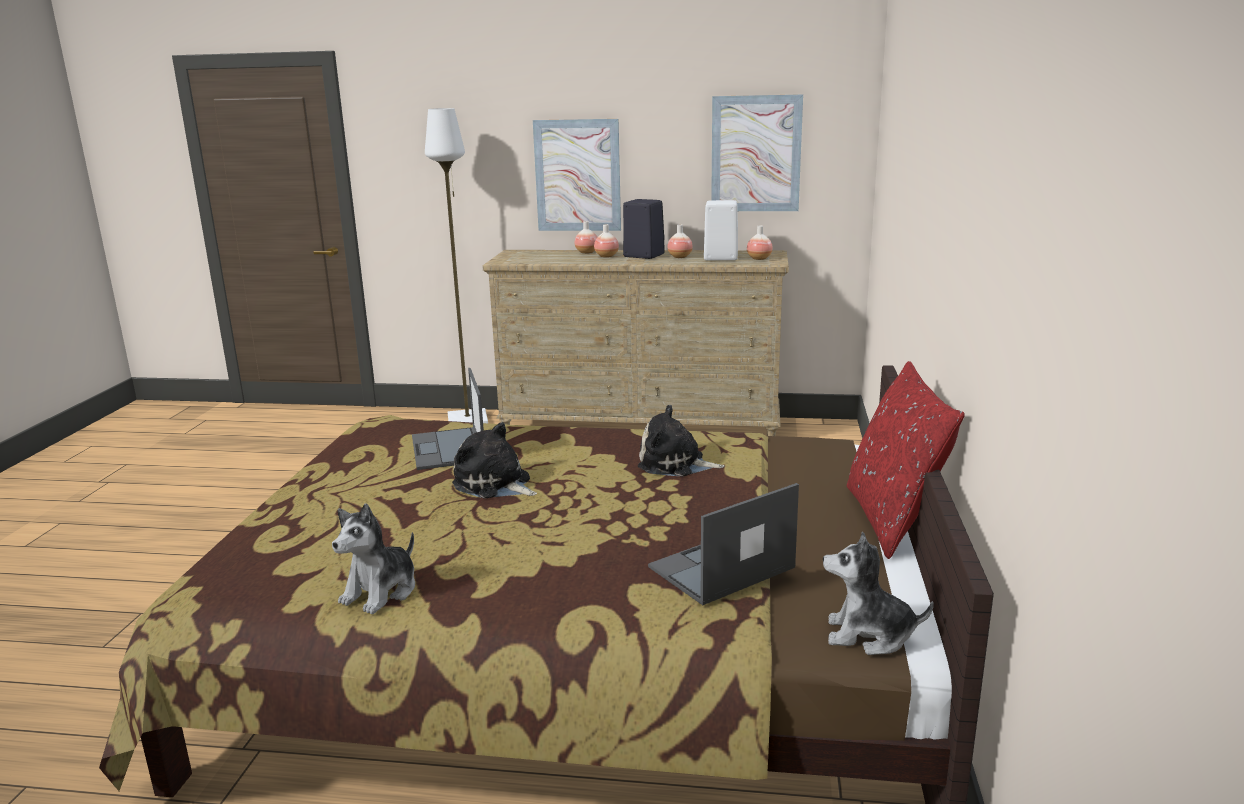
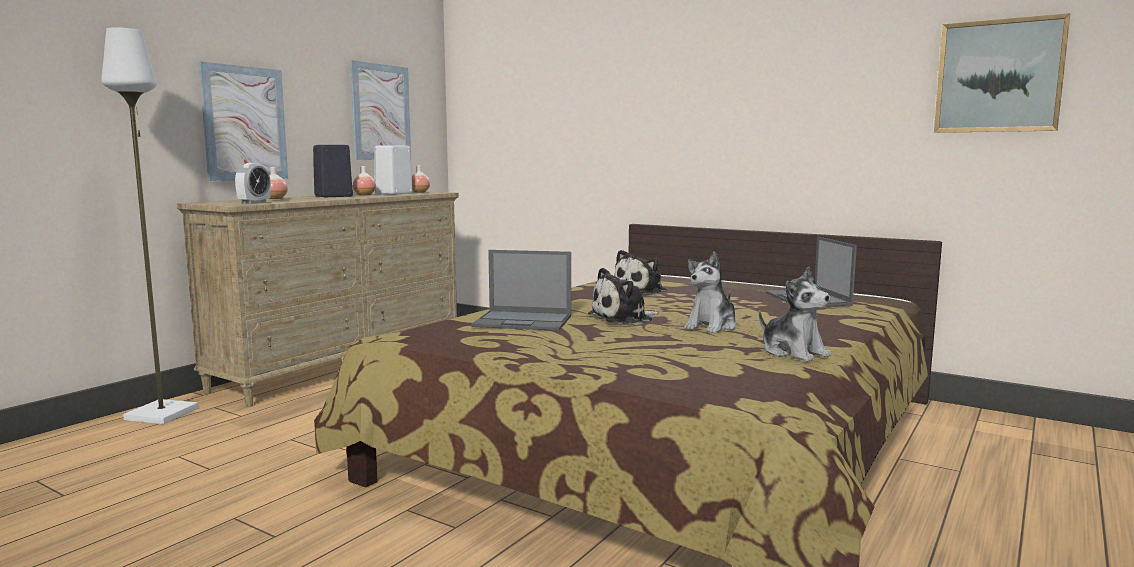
camera: 65 degrees left, 10 degrees down
(524, 261) = (254, 203): none -> alarm clock
(606, 256) = (307, 198): vase -> none
(868, 635) = (881, 299): plush toy -> plush toy (712, 326)
(893, 520) = (756, 282): red pillow -> none
(1093, 273) = (999, 76): none -> picture

